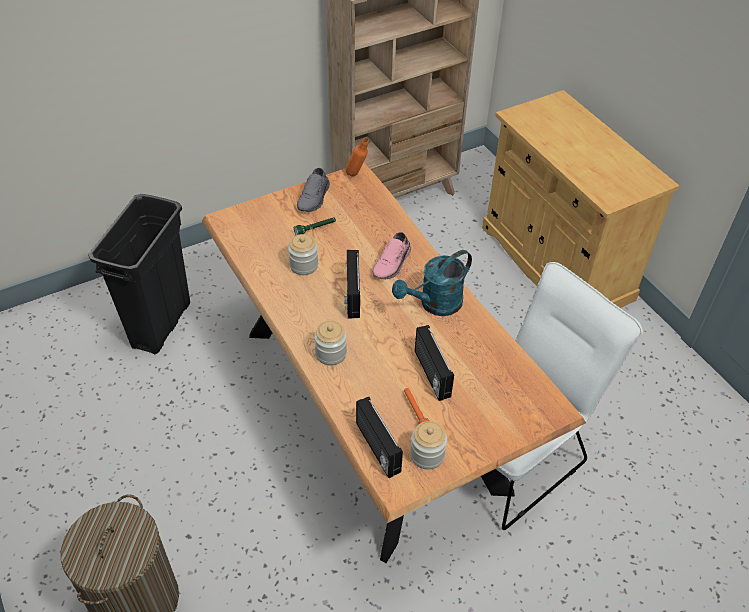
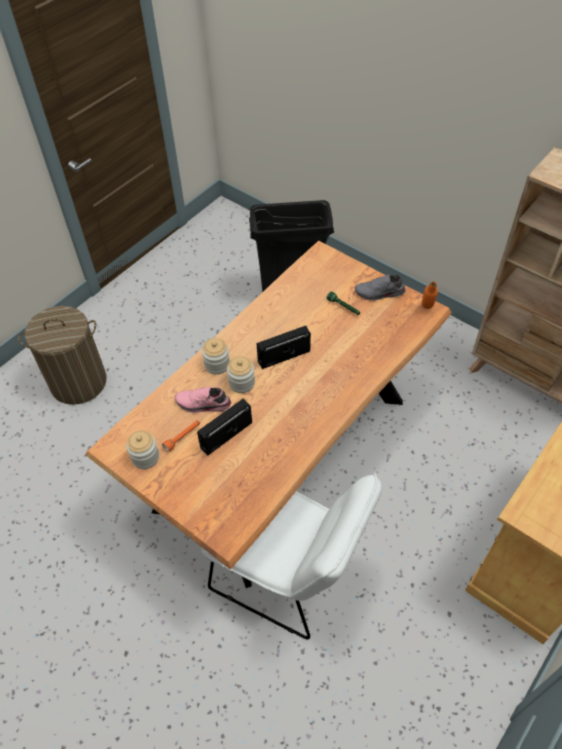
camera: 70 degrees right, 5 degrees up
(304, 265) = (299, 315): jar -> jar (242, 383)
(376, 448) = (140, 423): radio -> none
(393, 264) = (334, 370): pink shoe -> pink shoe (203, 405)
(435, 305) = (303, 414): turquoise watering can -> none

